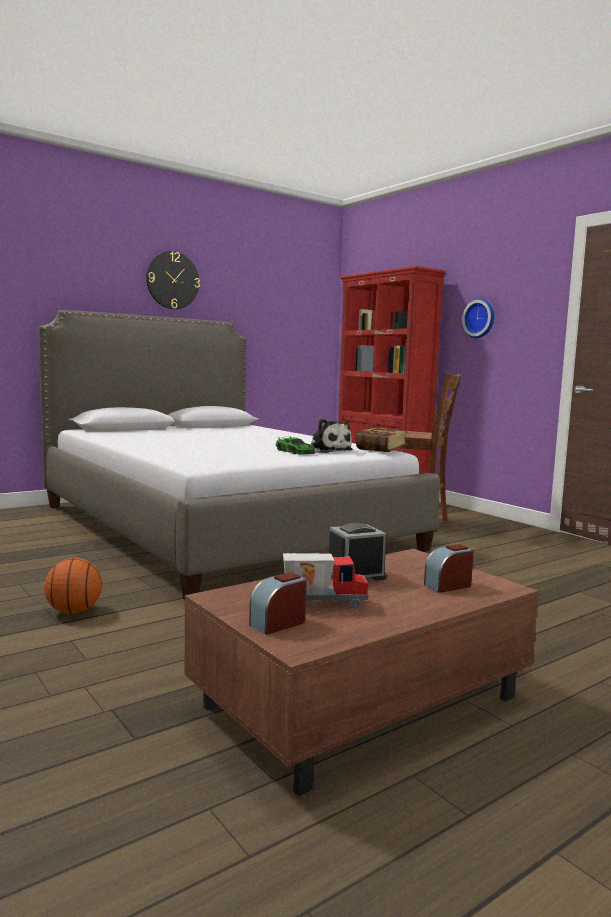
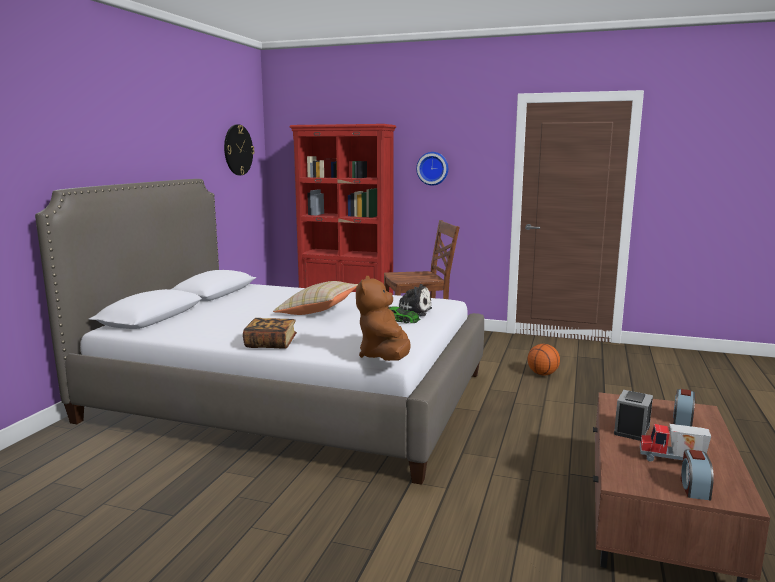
camera: 35 degrees left, 5 degrees up
(74, 611) = (360, 533): basketball -> basketball (542, 374)
(172, 280) = (144, 138): wall clock -> wall clock (238, 150)
(196, 463) = (385, 357): none -> brown plush toy
(245, 440) = (317, 311): none -> beige pillow
(323, 603) = (672, 461): toy truck -> toy truck turned 120 degrees counterclockwise
(381, 450) = (440, 302): book -> book (270, 344)

